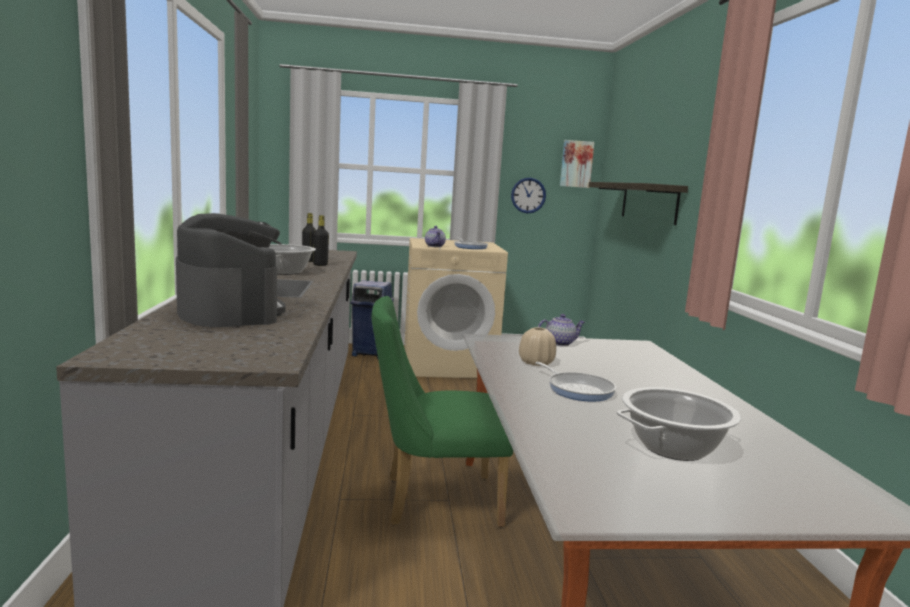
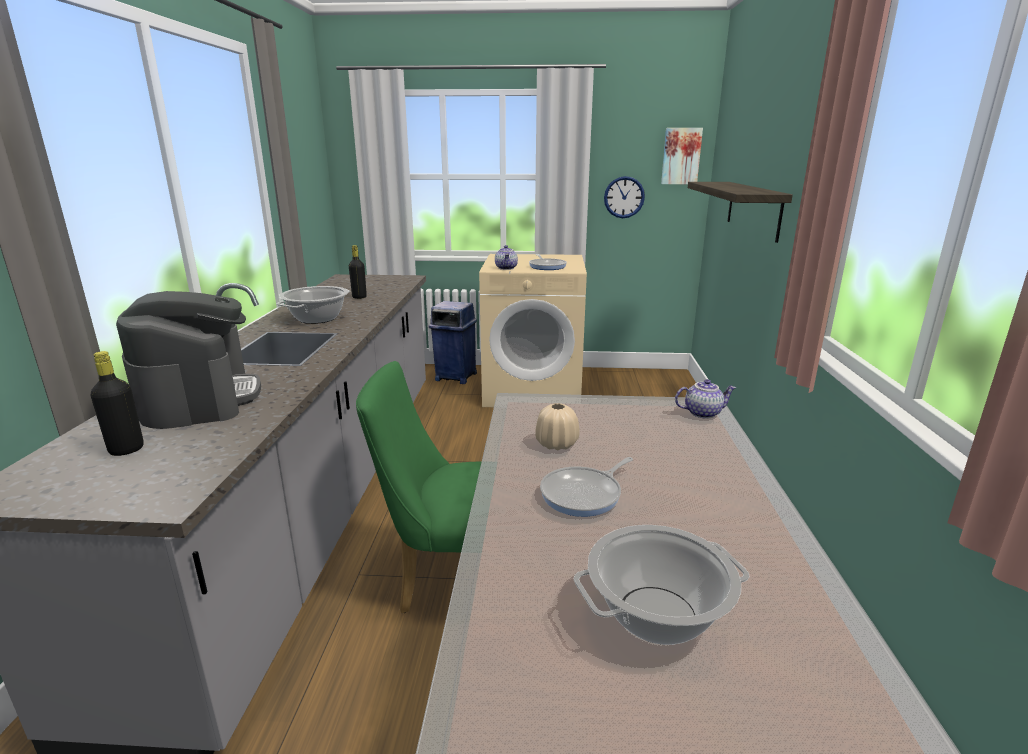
camera: 10 degrees right, 10 degrees up
(320, 265) = (366, 303): black bottle -> black bottle (126, 449)
(559, 343) = (603, 407): teapot -> teapot (702, 413)
(578, 389) = (584, 494): frying pan -> frying pan turned 75 degrees clockwise

